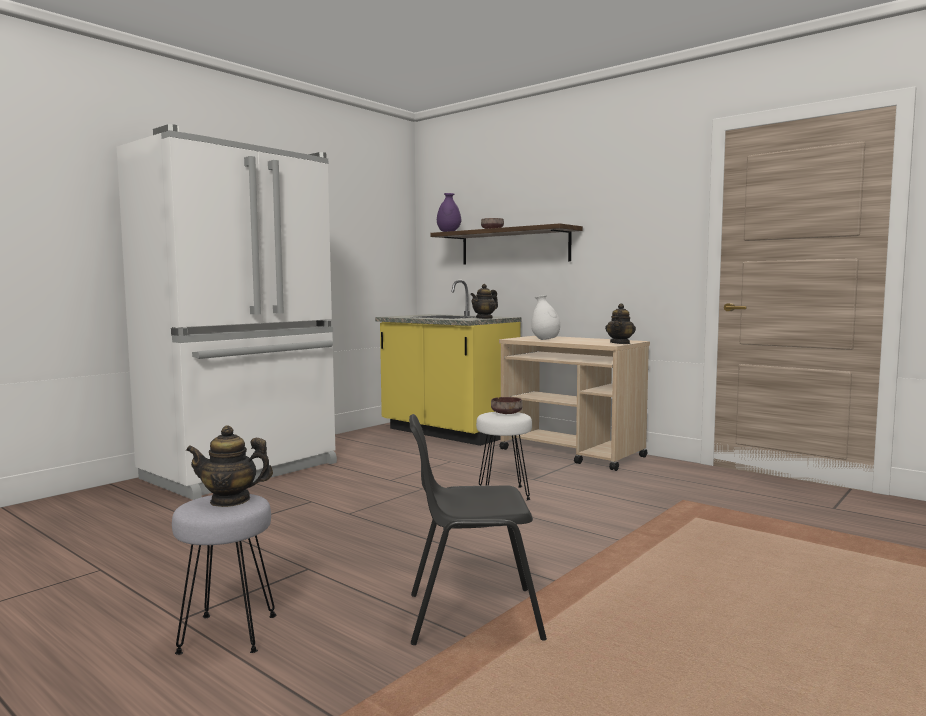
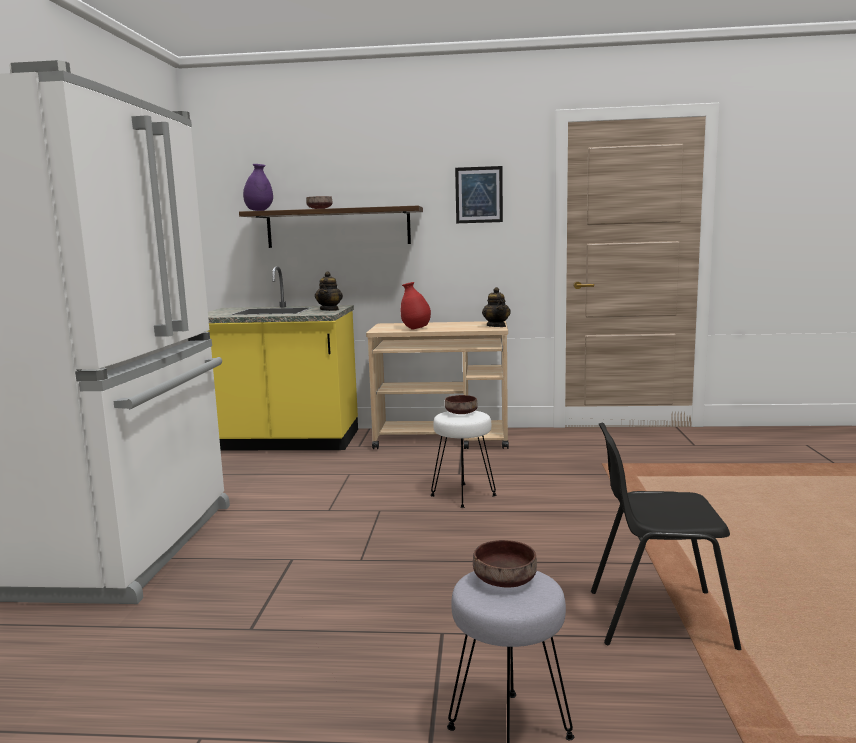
camera: 35 degrees left, 5 degrees up
(230, 500) = (506, 580): teapot -> brown bowl
(472, 615) = (657, 618): black chair -> black chair turned 45 degrees clockwise
(545, 340) = (416, 329): white vase -> red vase
(633, 212) = (479, 195): none -> picture

